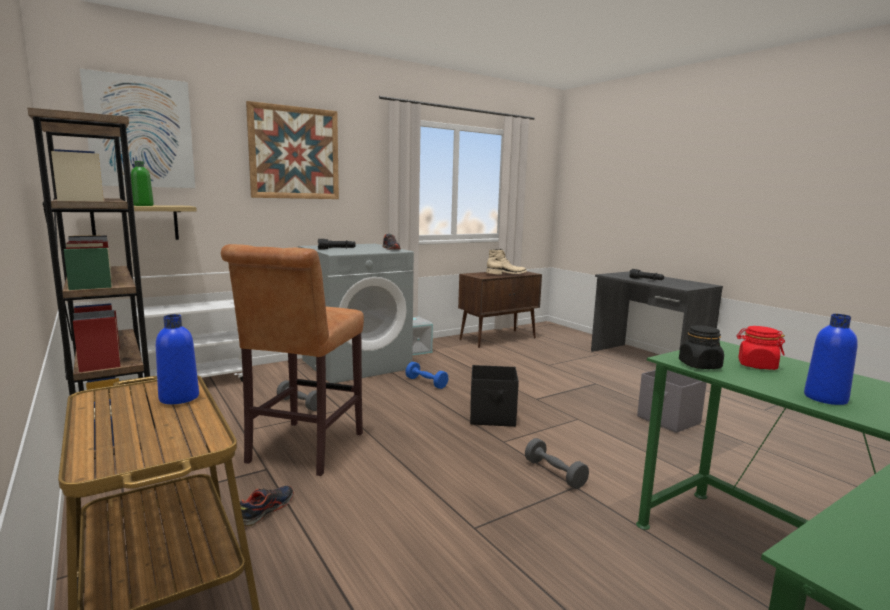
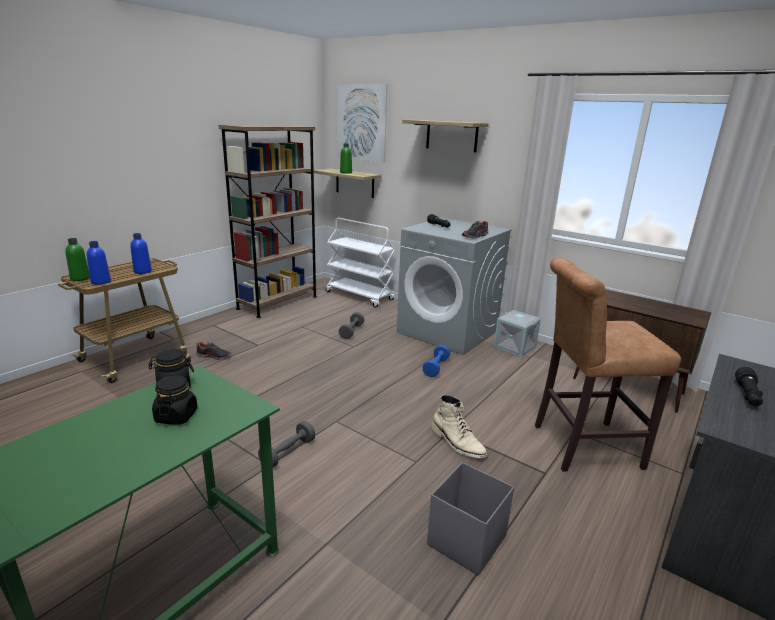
camera: 70 degrees right, 10 degrees up
(132, 455) = (80, 278): none -> green bottle
(294, 153) = (451, 136): picture -> shelf
(302, 451) = (284, 349): brown stool -> brown stool (580, 446)
(493, 417) = (384, 410): black storage box -> none
(506, 274) = (650, 308): beige boot -> beige boot (457, 443)
(756, 365) = (176, 416): red jar -> black jar
(825, 398) = (73, 436): blue bottle -> blue bottle (101, 282)

